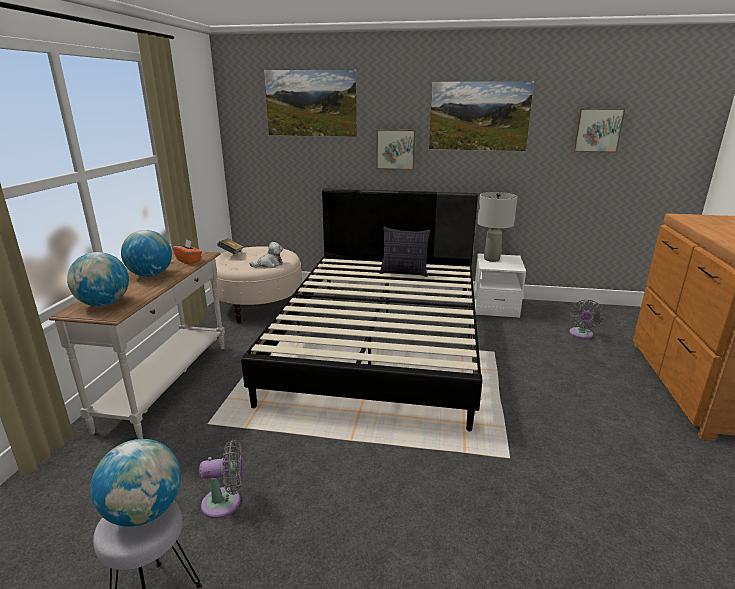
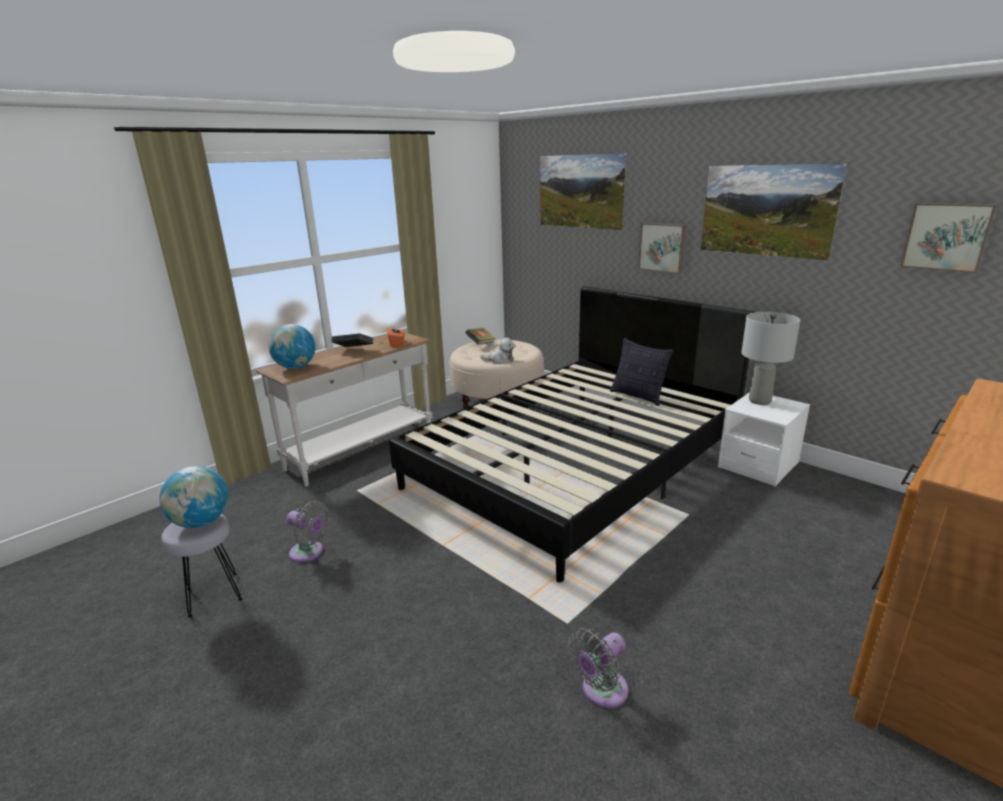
camera: 35 degrees right, 0 degrees up
(150, 275) = (354, 350): globe -> book
(581, 334) = (843, 532): grey fan -> grey fan (601, 691)

